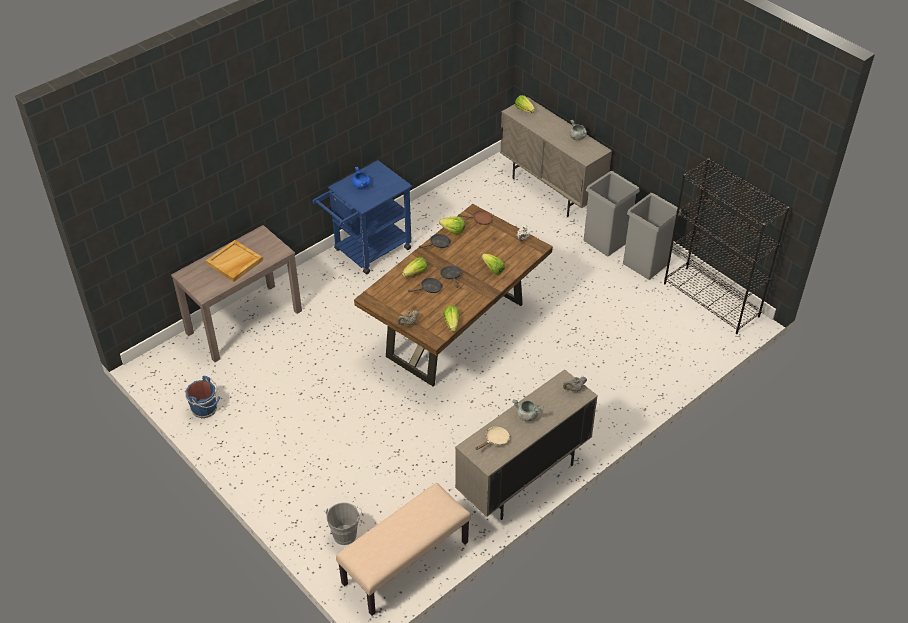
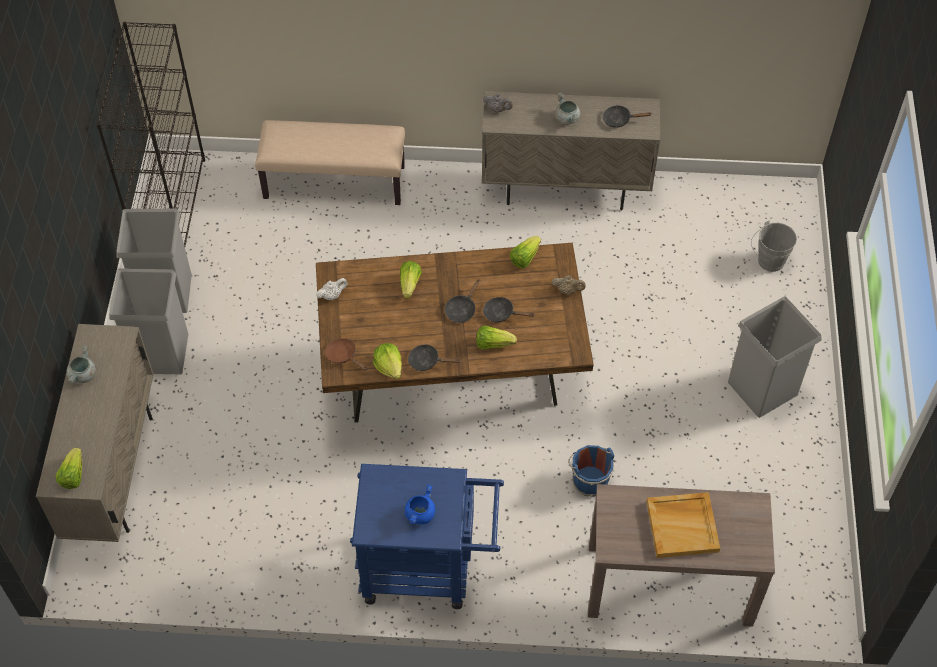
camera: 135 degrees left, 10 degrees up
(205, 409) = (804, 496): blue bucket -> blue bucket (589, 480)
(279, 449) = (762, 388): none -> grey trash can
(405, 564) = (740, 201): beige bench -> beige bench (335, 181)
(495, 440) = (619, 120): beige frying pan -> black frying pan

